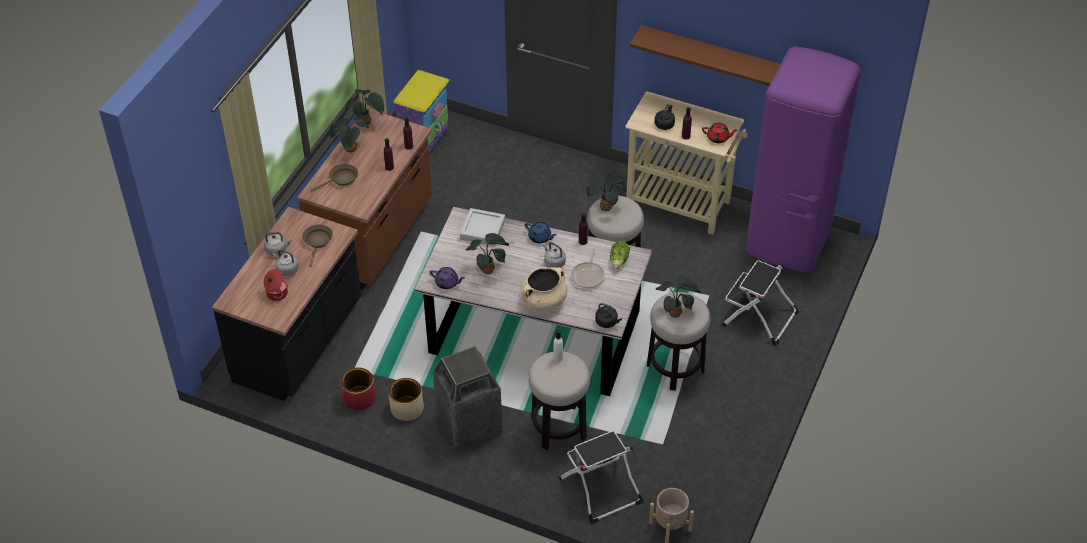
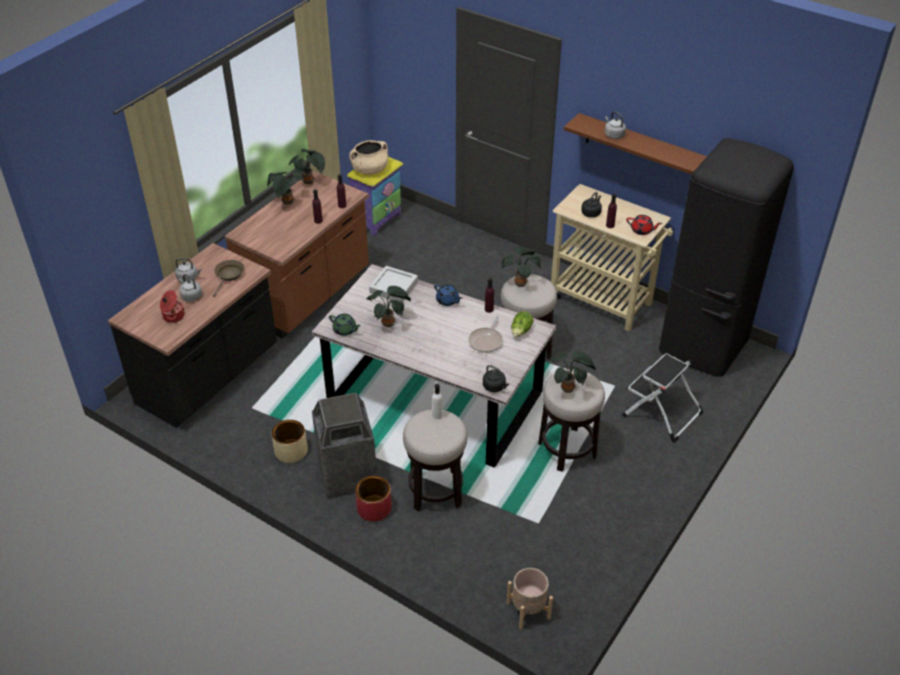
camera: 10 degrees right, 5 degrees down
(341, 179) = (270, 225): brown frying pan -> none
(359, 398) = (248, 435): red planter -> red planter (374, 508)
(447, 283) = (345, 330): purple teapot -> green teapot
(544, 301) = (435, 359): beige cooking pot -> beige cooking pot (369, 170)
(554, 262) = (455, 324): grey kettle -> grey kettle (613, 135)
(601, 487) = (464, 558): step ladder -> none
(787, 243) = (702, 347): purple fridge -> black fridge

